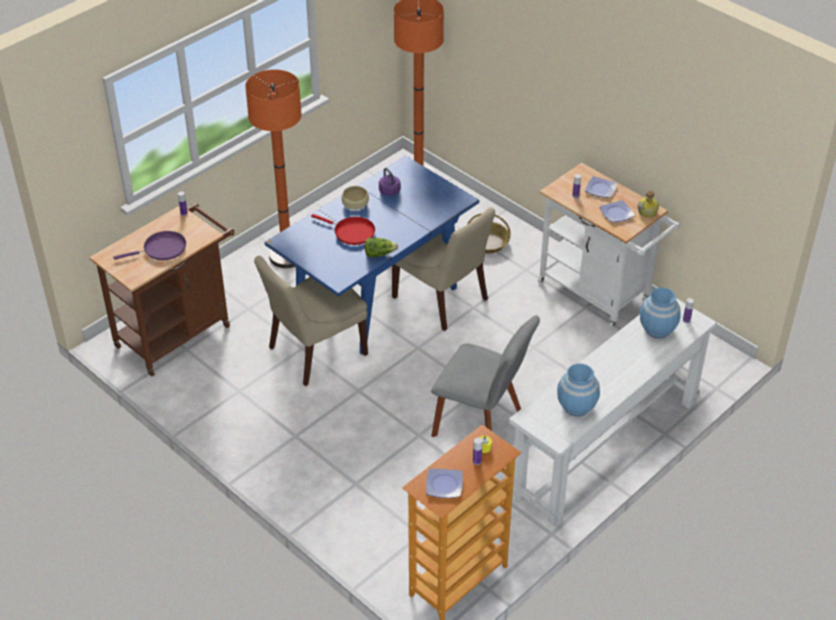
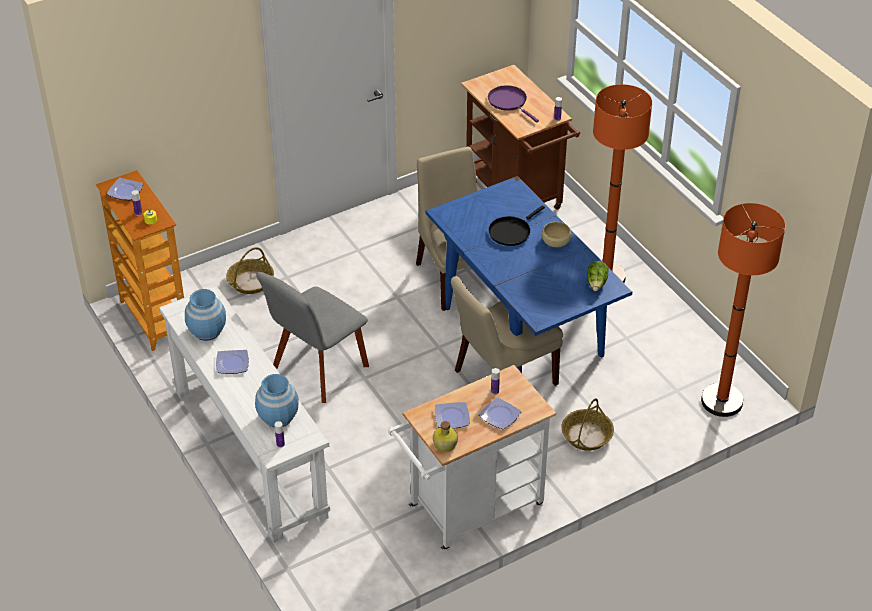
camera: 105 degrees right, 0 degrees up
(161, 249) = (509, 102): purple frying pan -> purple frying pan turned 150 degrees clockwise
(351, 232) = (511, 232): red frying pan -> black frying pan
(372, 512) = (251, 281): none -> basket
(379, 254) = (471, 245): lettuce -> lettuce (597, 283)
(390, 192) = (568, 268): purple kettle -> none
(610, 375) = (233, 364): none -> plate

